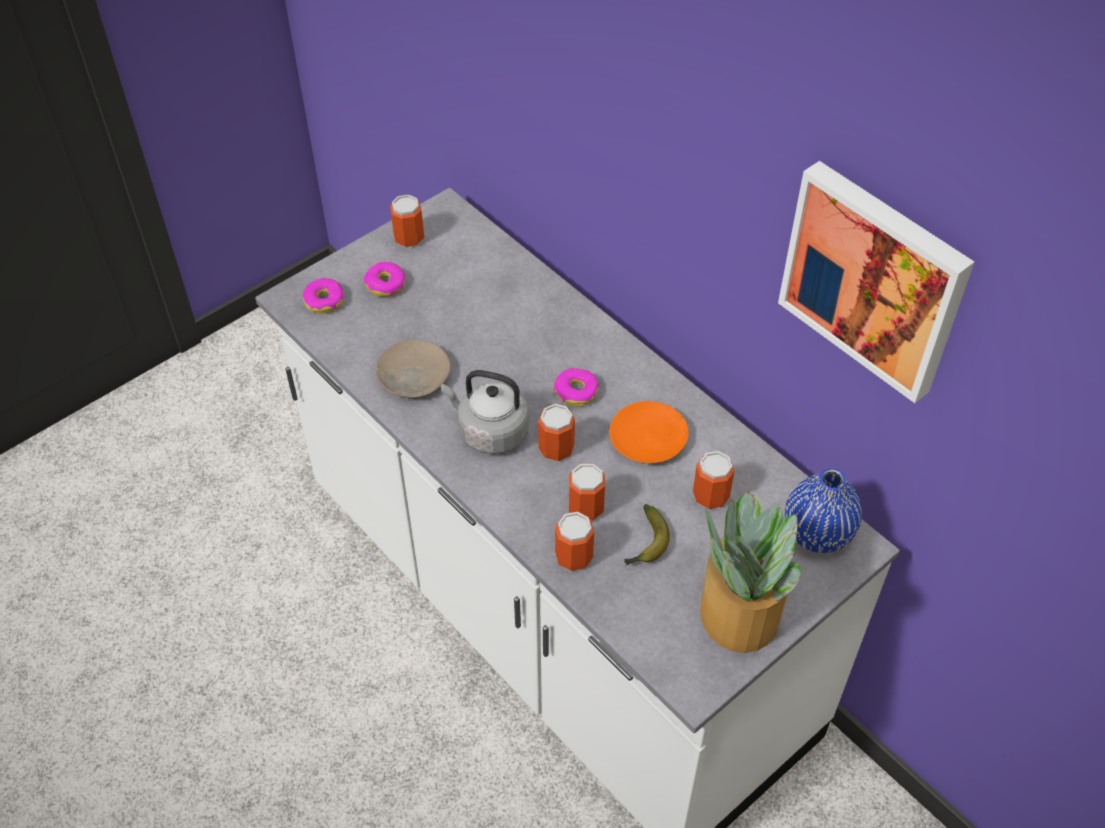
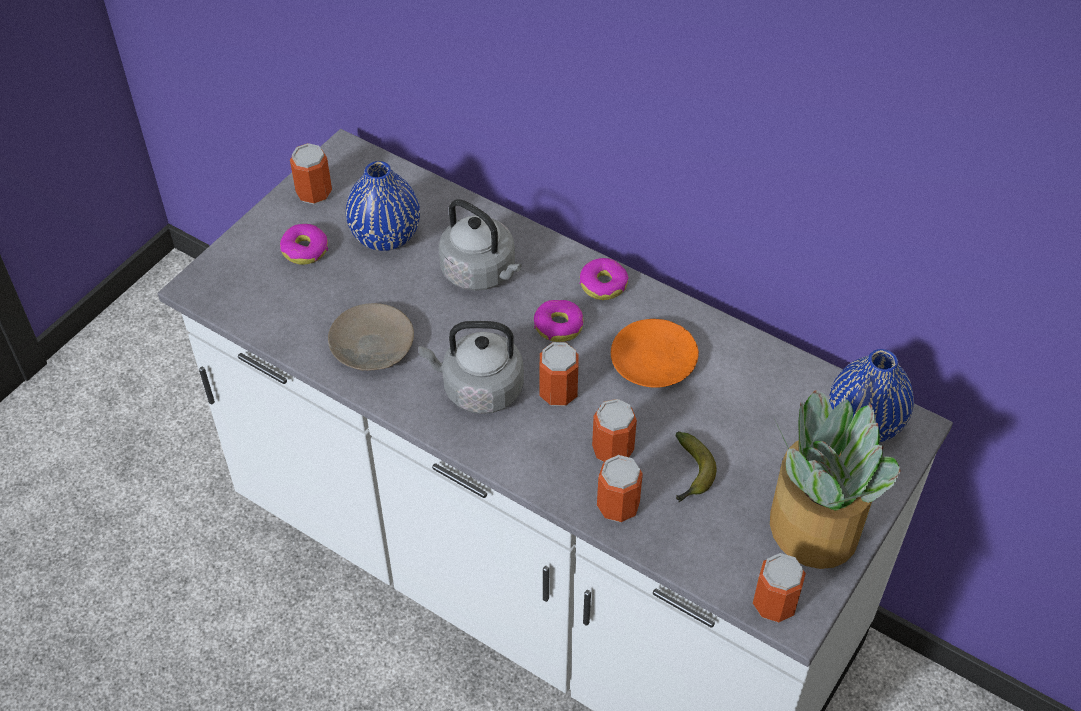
camera: 15 degrees left, 0 degrees up
(324, 301) = (240, 281): donut -> donut (603, 284)
(456, 285) = (385, 235): none -> blue vase
(526, 333) = (481, 273): none -> grey kettle
(710, 496) = (740, 408): can -> can (774, 604)
(875, 278) = (907, 133): picture -> none

